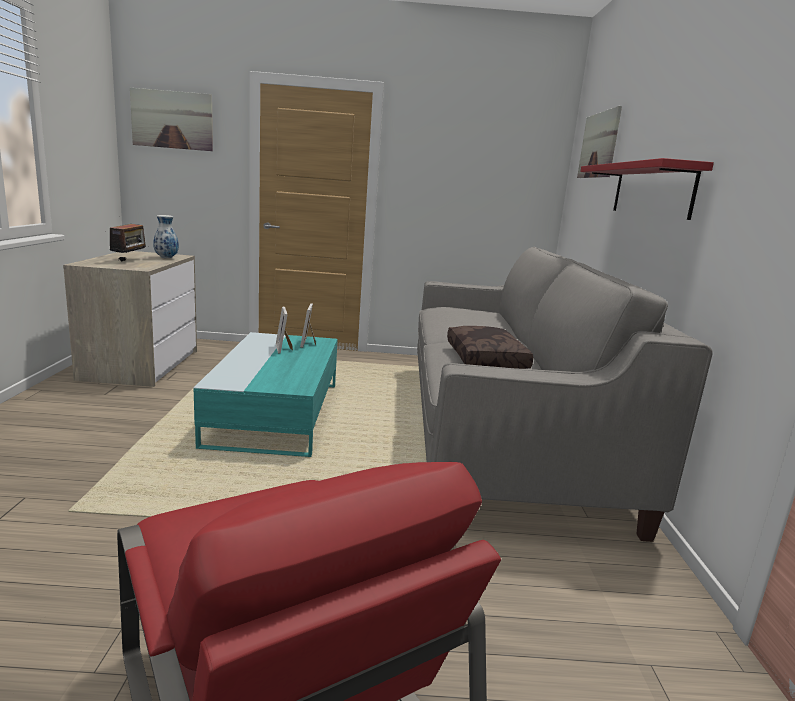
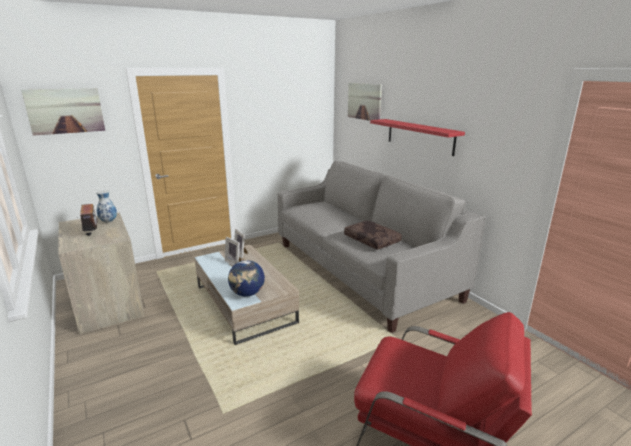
camera: 30 degrees left, 5 degrees up
(241, 379) = (247, 294): none -> globe
(275, 413) = (244, 304): turquoise coffee table -> beige coffee table

